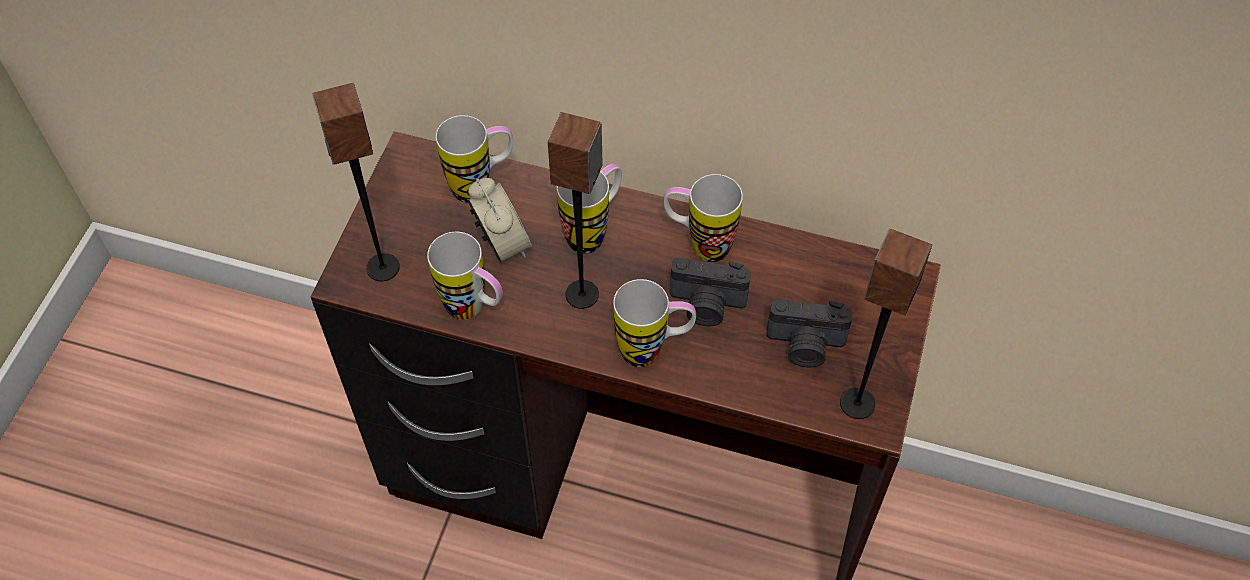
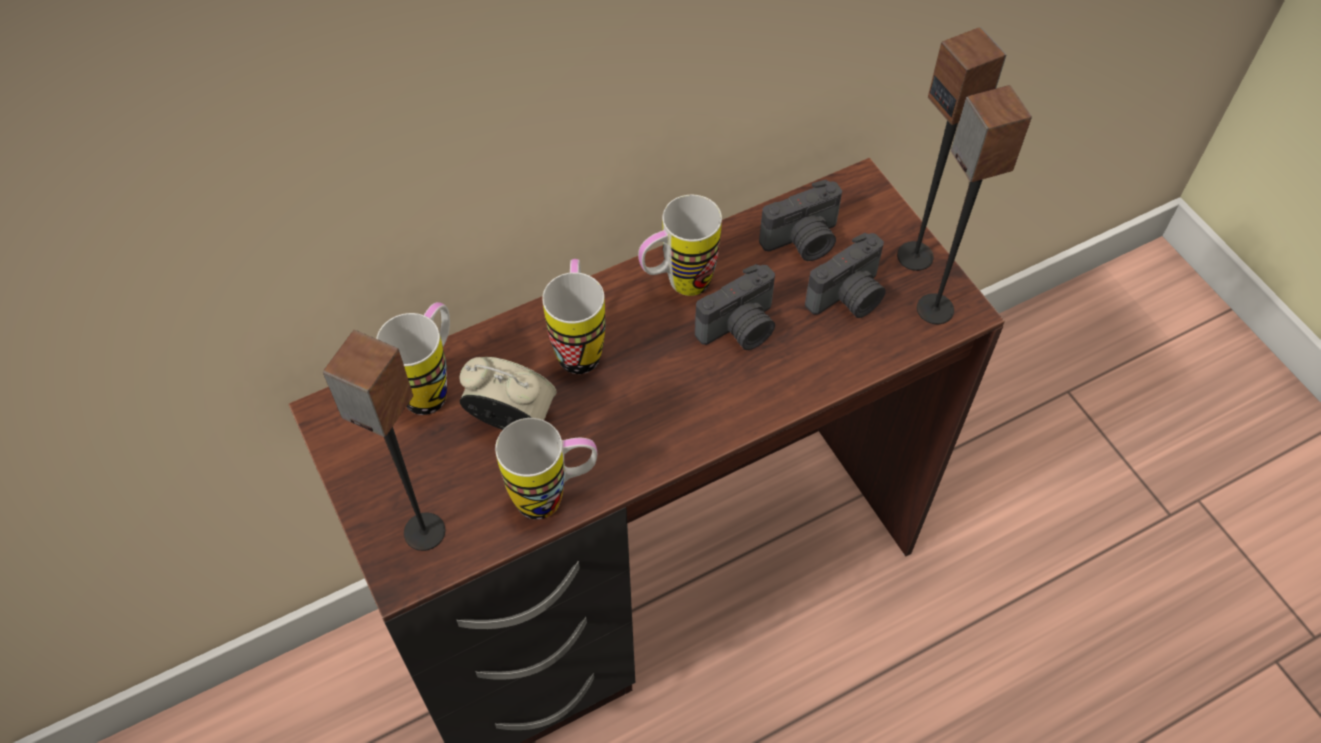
camera: 45 degrees left, 0 degrees up
(582, 294) = (632, 404): speaker -> speaker (916, 256)
(653, 350) = (742, 400): mug -> none
(819, 283) = (803, 241): none -> camera

